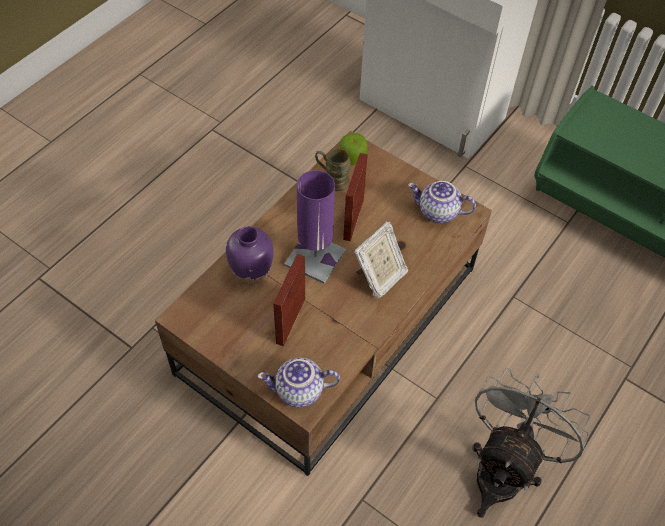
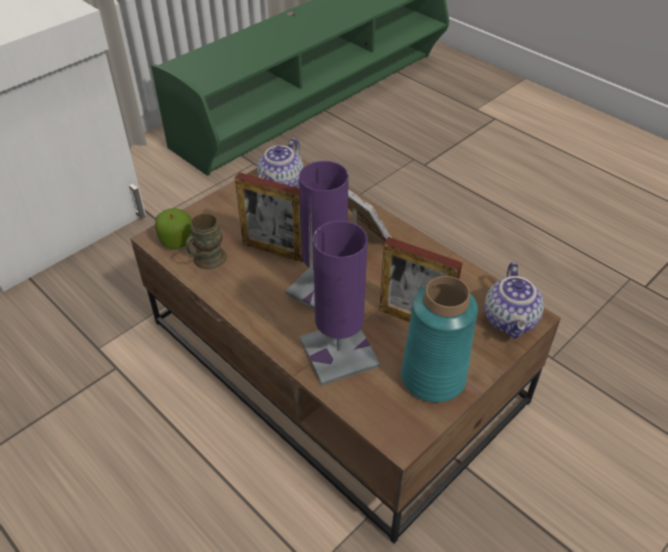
camera: 80 degrees left, 10 degrees down
(233, 335) = (433, 378): none -> turquoise vase
(251, 274) = (339, 352): purple vase -> purple table lamp
(503, 469) = (512, 251): grey fan -> none

